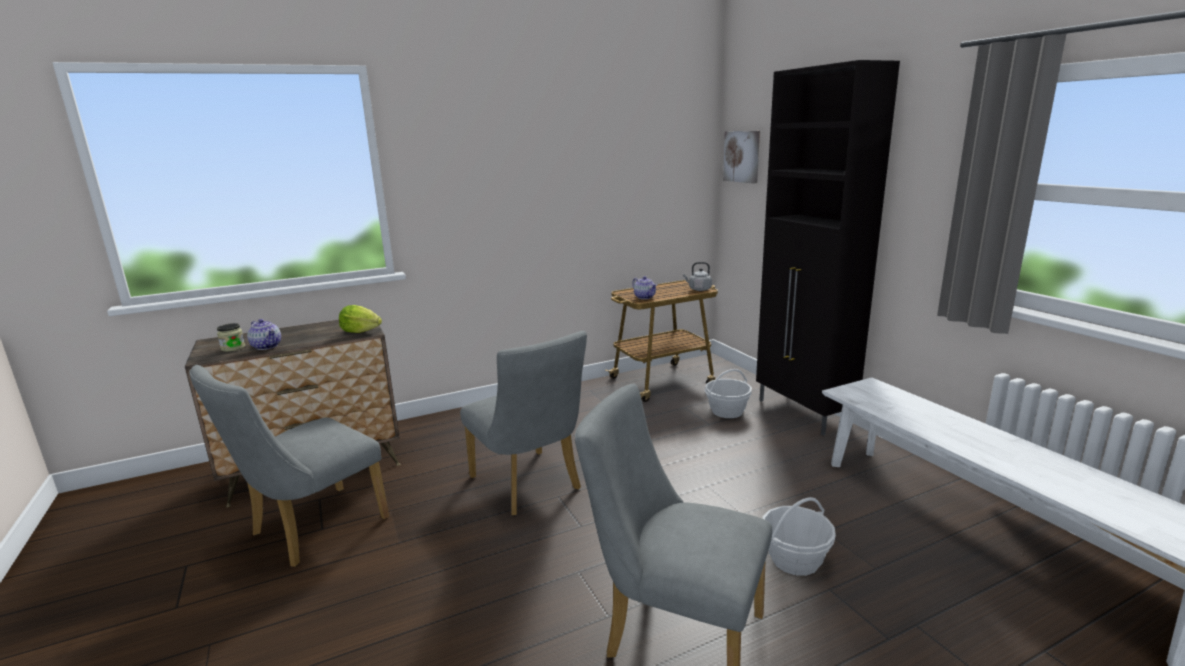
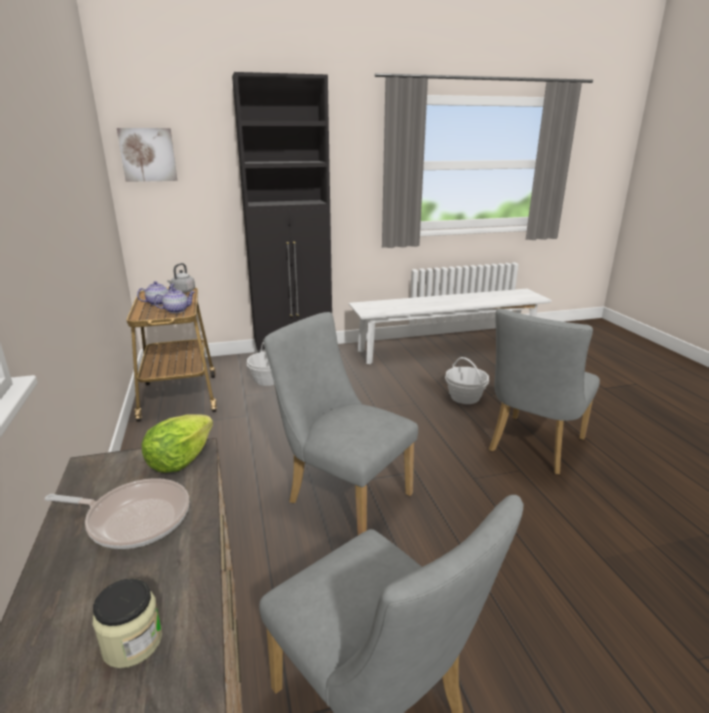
camera: 80 degrees left, 5 degrees up
(267, 346) = (172, 574): teapot -> teapot (158, 303)
(312, 333) = (134, 518): none -> frying pan
(530, 486) = (342, 496): grey chair -> grey chair turned 120 degrees counterclockwise

